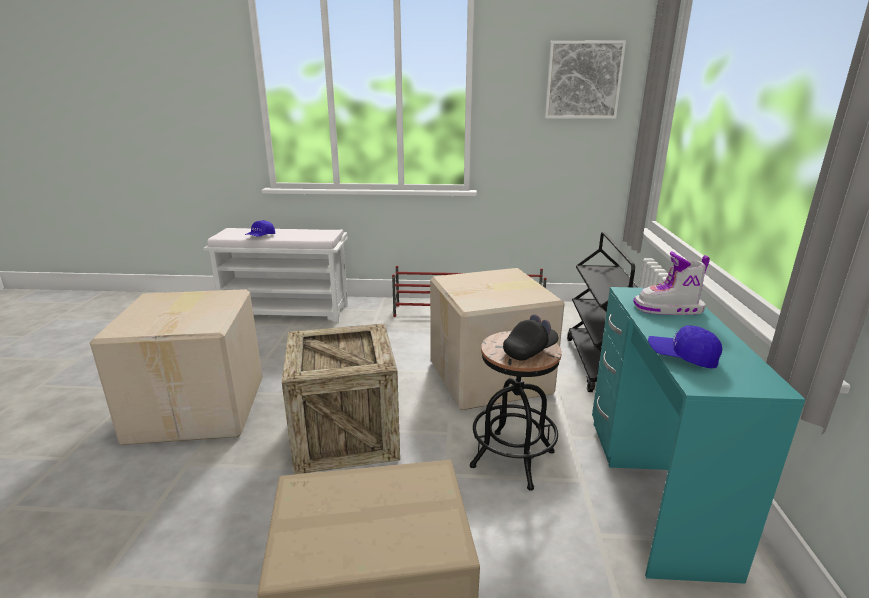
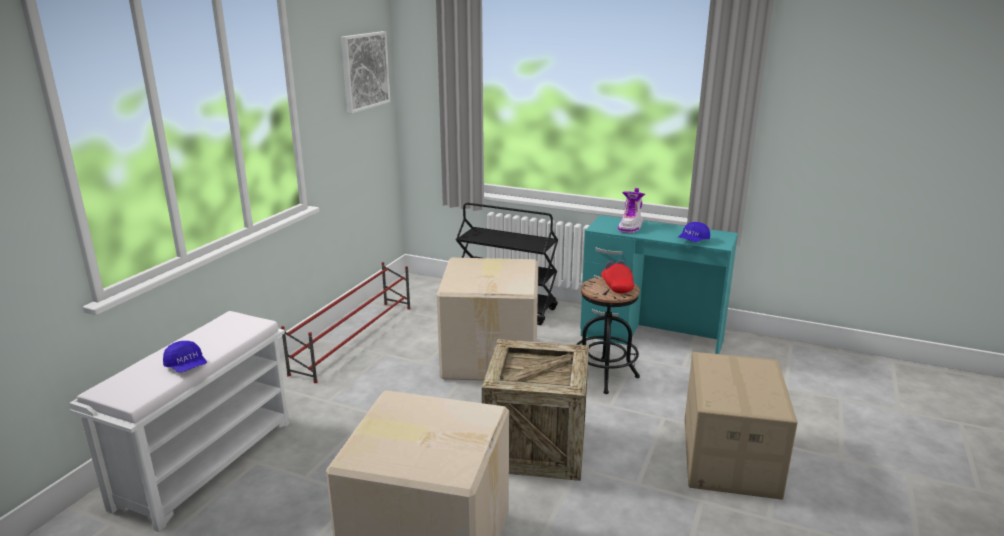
camera: 70 degrees left, 0 degrees up
(530, 351) = (616, 286): black cap -> red cap

